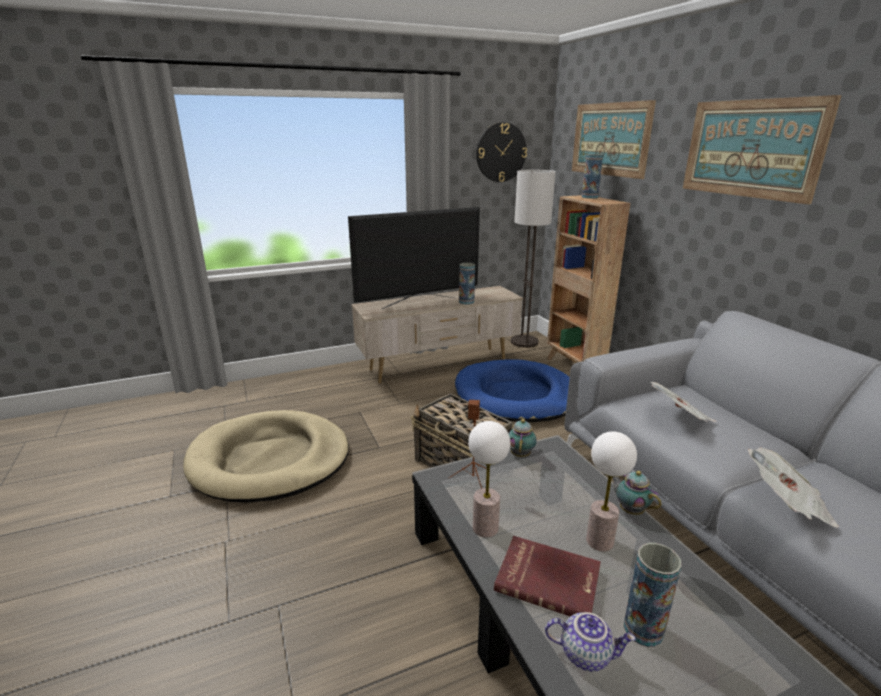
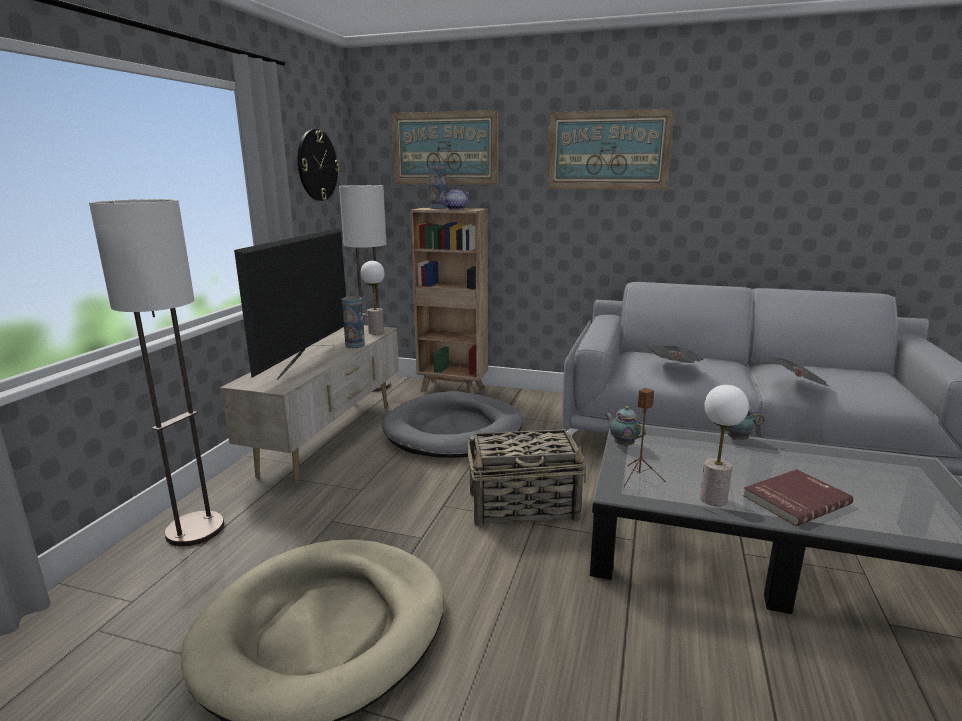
camera: 50 degrees left, 5 degrees down
(309, 383) = (195, 530): none -> floor lamp
(517, 396) = (454, 430): blue dog bed -> grey dog bed
(586, 653) = (880, 518): teapot -> teapot (455, 209)
(600, 541) = (764, 464): table lamp -> table lamp (376, 332)
(643, 629) = (863, 489): vase -> none

